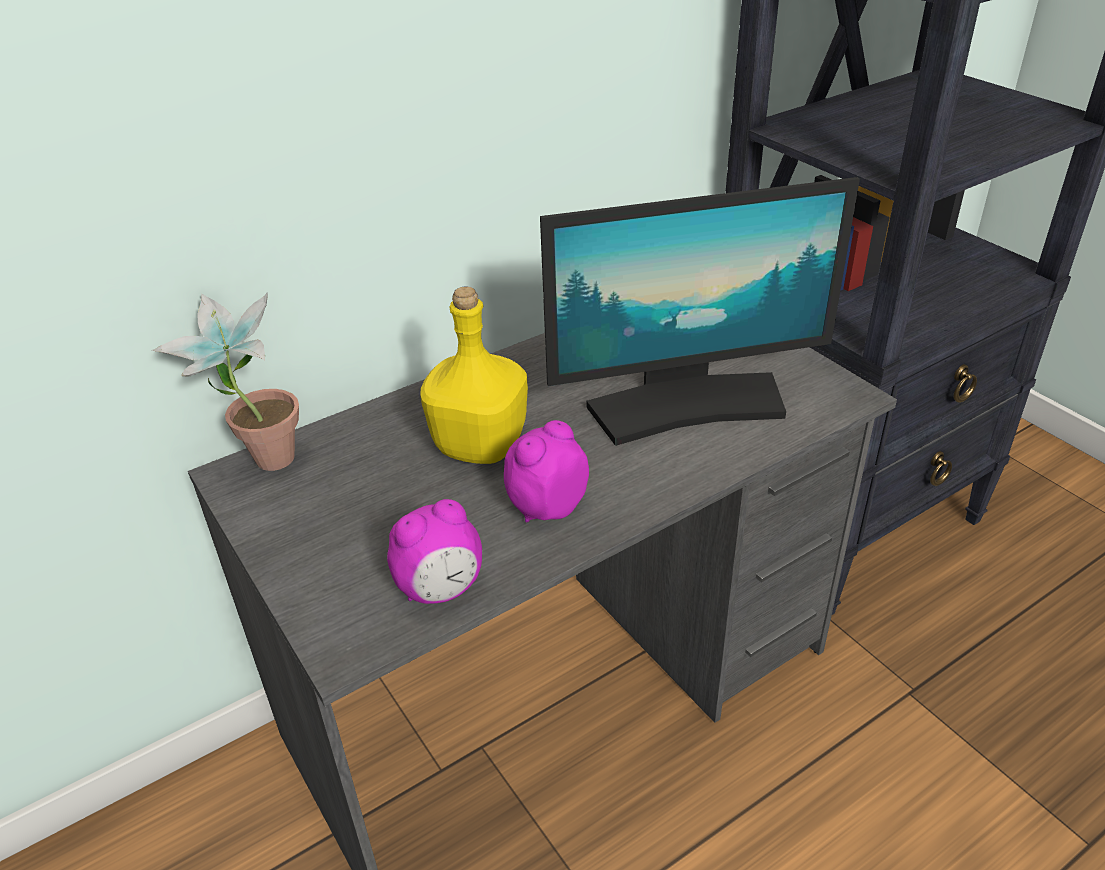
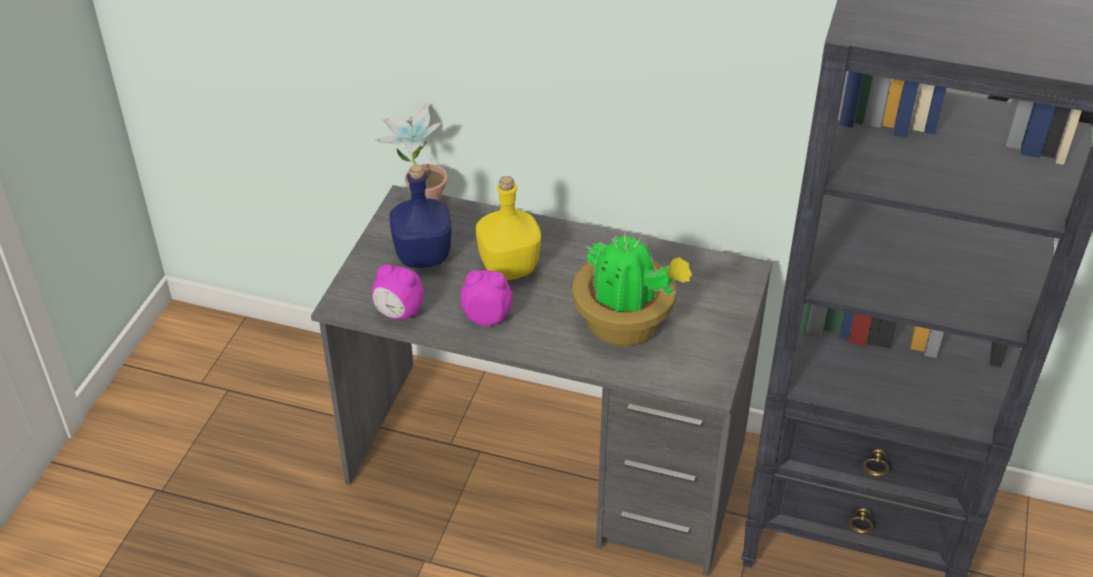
camera: 50 degrees right, 5 degrees up
(362, 509) = (423, 256): none -> blue bottle
(687, 405) = (625, 326): monitor -> potted plant

